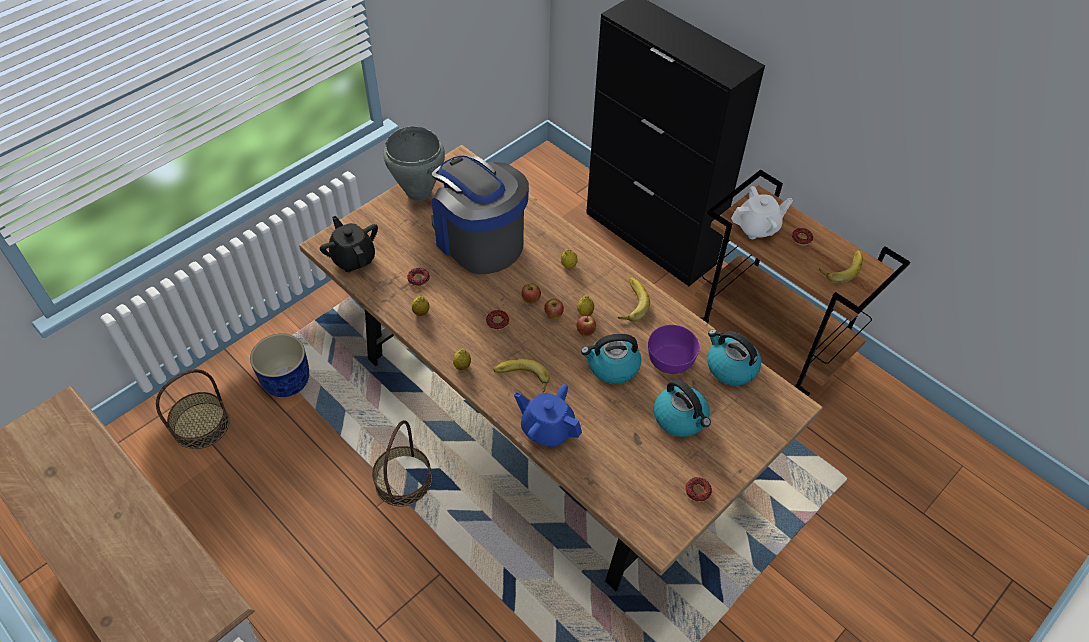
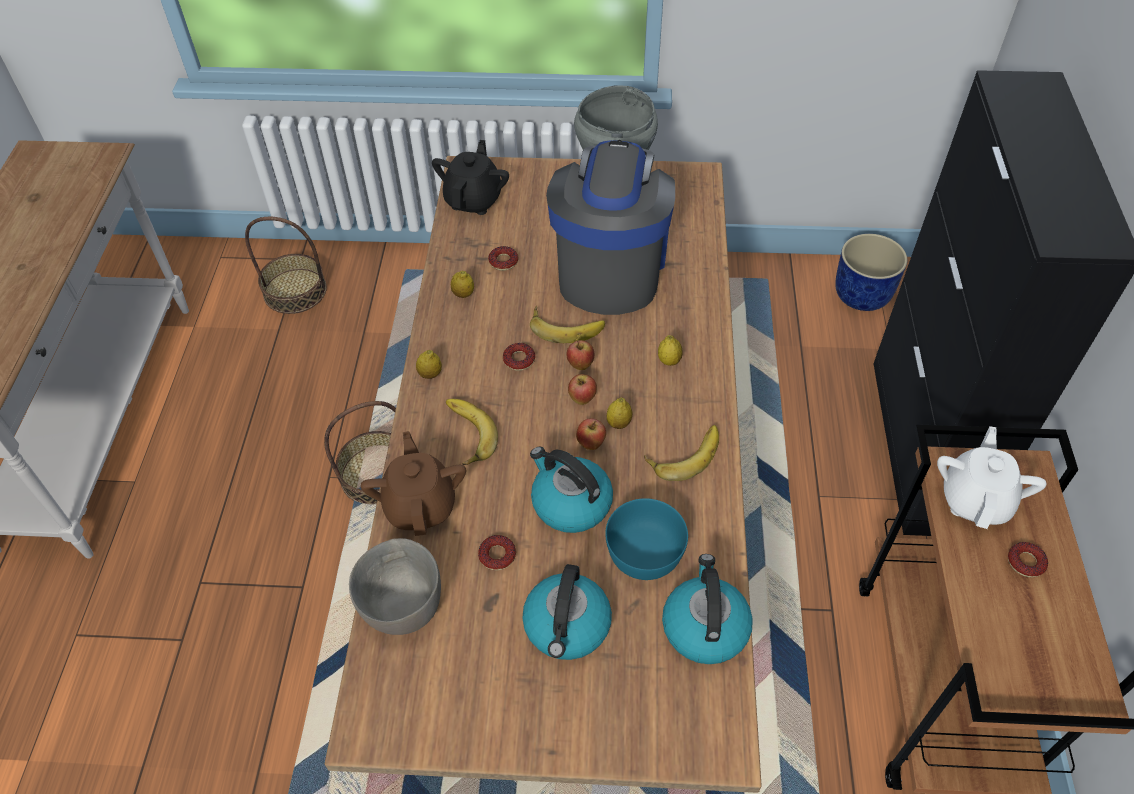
camera: 50 degrees right, 0 degrees up
(286, 380) = (397, 306): blue planter -> blue planter (862, 294)
(547, 429) = (420, 505): blue teapot -> brown teapot
(603, 479) = (401, 608): none -> grey bowl
(670, 360) = (643, 554): purple bowl -> turquoise bowl
(697, 491) = (475, 723): donut -> donut (497, 555)
(757, 228) = (975, 500): white teapot -> white teapot turned 105 degrees counterclockwise
(841, 267) = (1040, 645): banana -> banana (566, 326)

